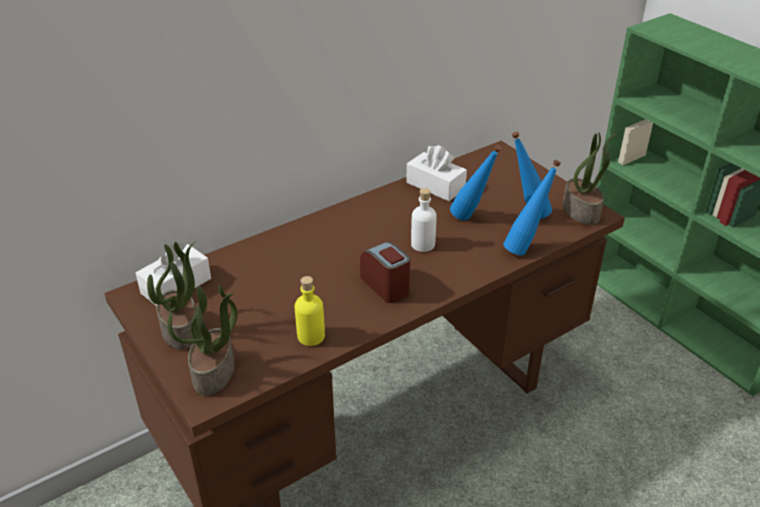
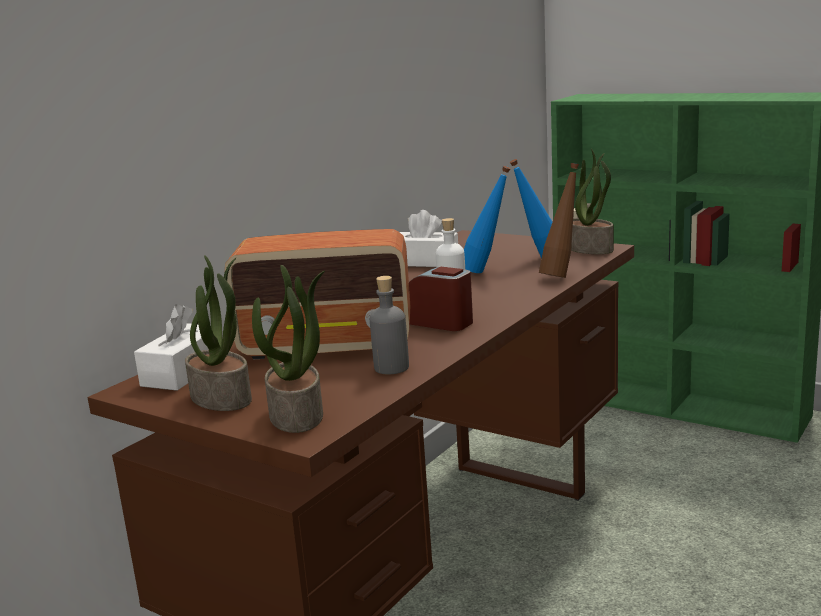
camera: 20 degrees left, 20 degrees down
(288, 287) = (329, 345): none -> radio
(311, 336) = (391, 368): yellow bottle -> grey bottle
(526, 248) = (561, 276): blue bottle -> brown bottle

